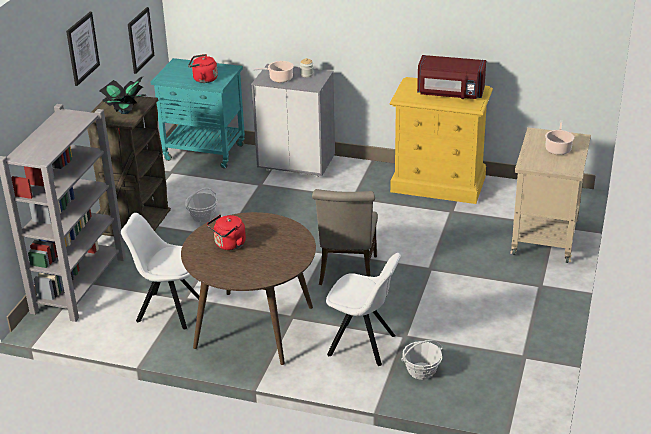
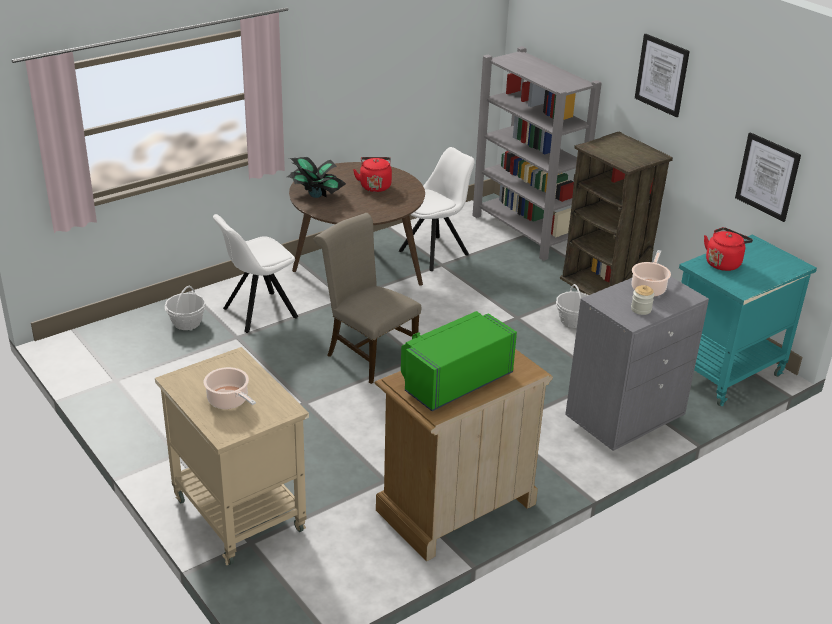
camera: 125 degrees right, 0 degrees up
(124, 112) = (612, 150): potted plant -> potted plant (315, 194)
(438, 184) = (455, 507): yellow dresser -> brown dresser
(450, 94) = (454, 380): red microwave -> green microwave

